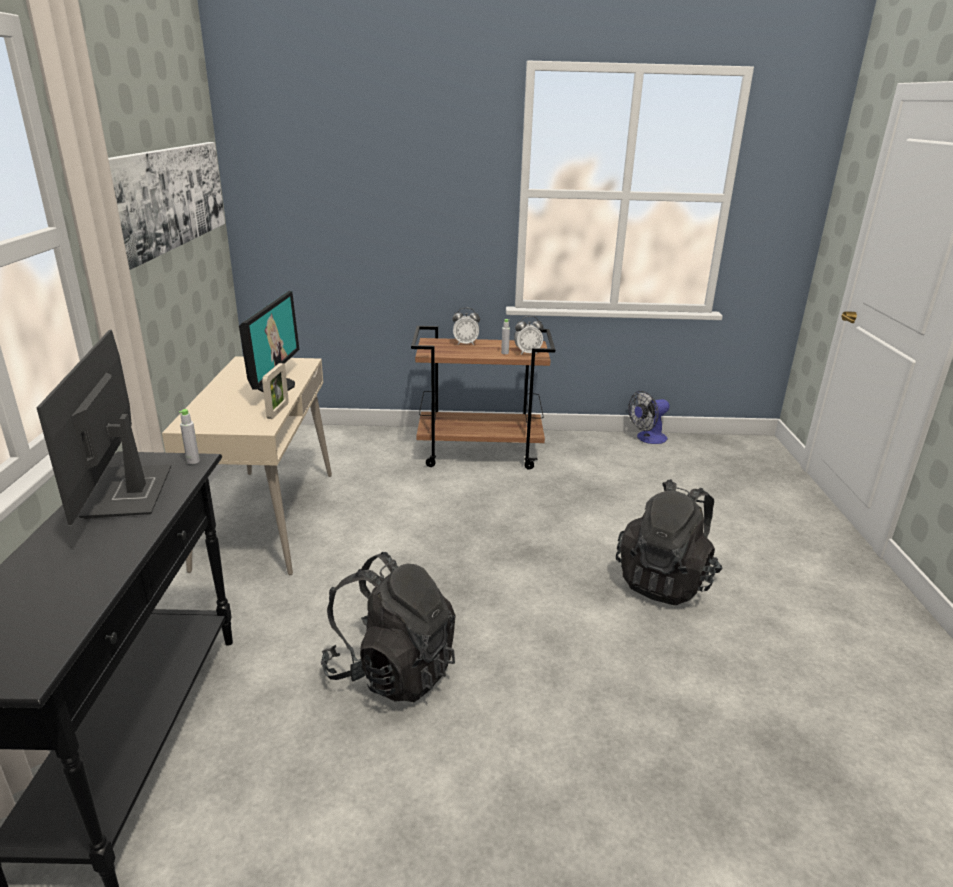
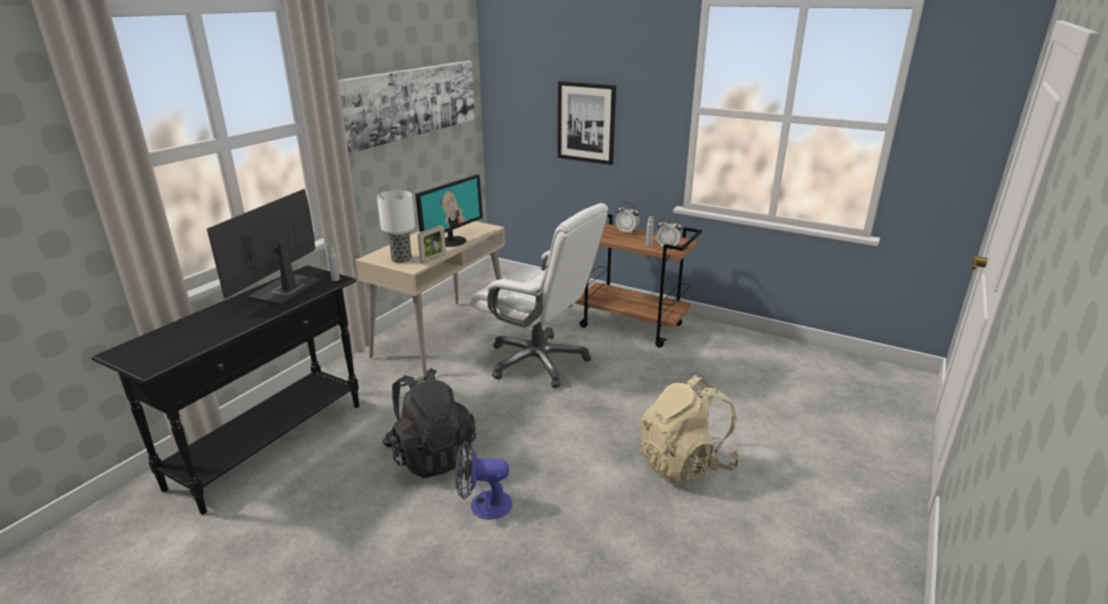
camera: 30 degrees right, 0 degrees up
(232, 420) = (401, 259): none -> table lamp
(385, 217) = (586, 122): none -> picture
(417, 517) = (539, 361): none -> white office chair
(647, 439) = (794, 347): fan -> fan (483, 505)
(665, 581) = (685, 464): black backpack -> beige backpack

